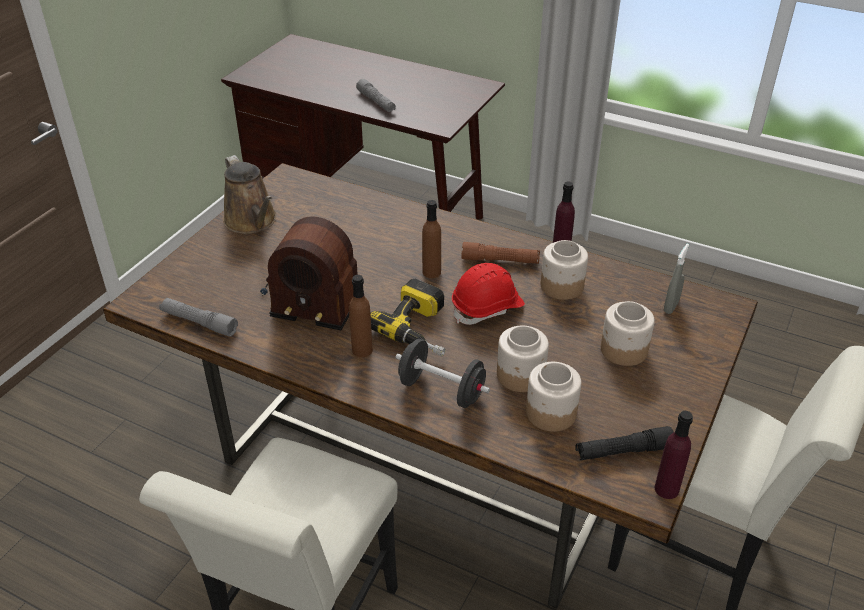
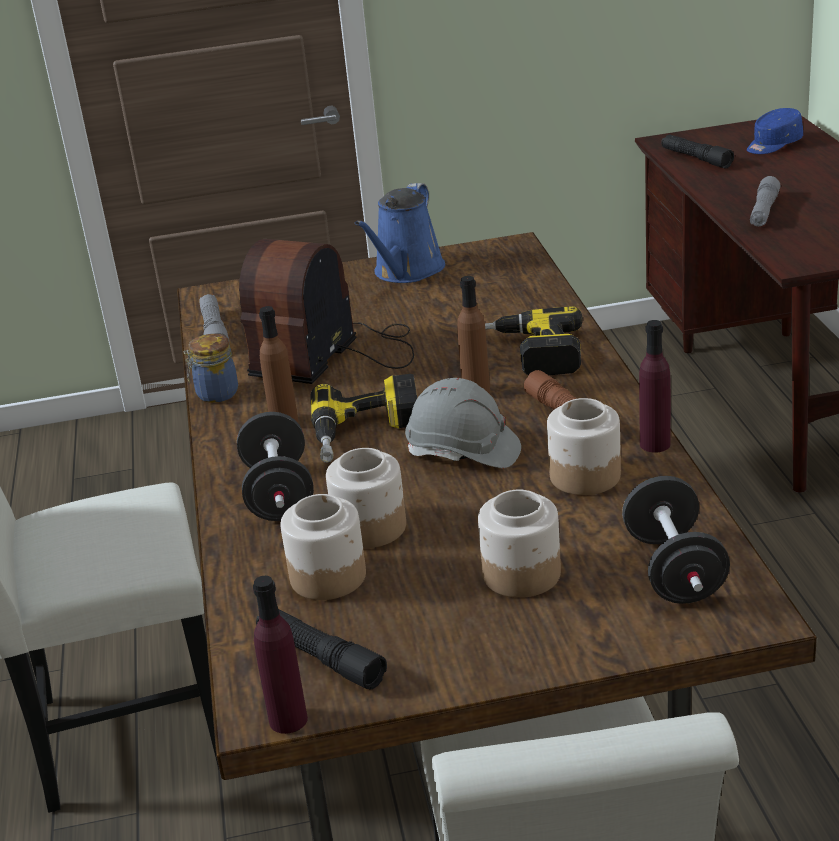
camera: 55 degrees right, 10 degrees down
(252, 221) = (406, 272): brown watering can -> blue watering can
(283, 81) = (696, 158): none -> black flashlight
(284, 359) = (215, 394): none -> jar
(310, 294) = (335, 354): radio -> radio turned 45 degrees clockwise
(311, 58) = (773, 145): none -> blue cap
(417, 238) = (526, 354): none -> power drill
(487, 308) = (463, 452): red hard hat -> grey hard hat
(671, 306) = (674, 570): grey spray bottle -> black dumbbell

